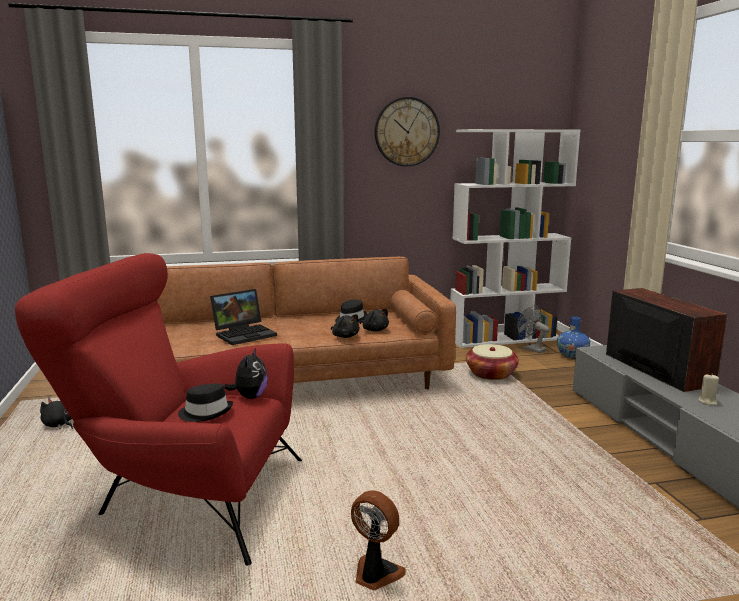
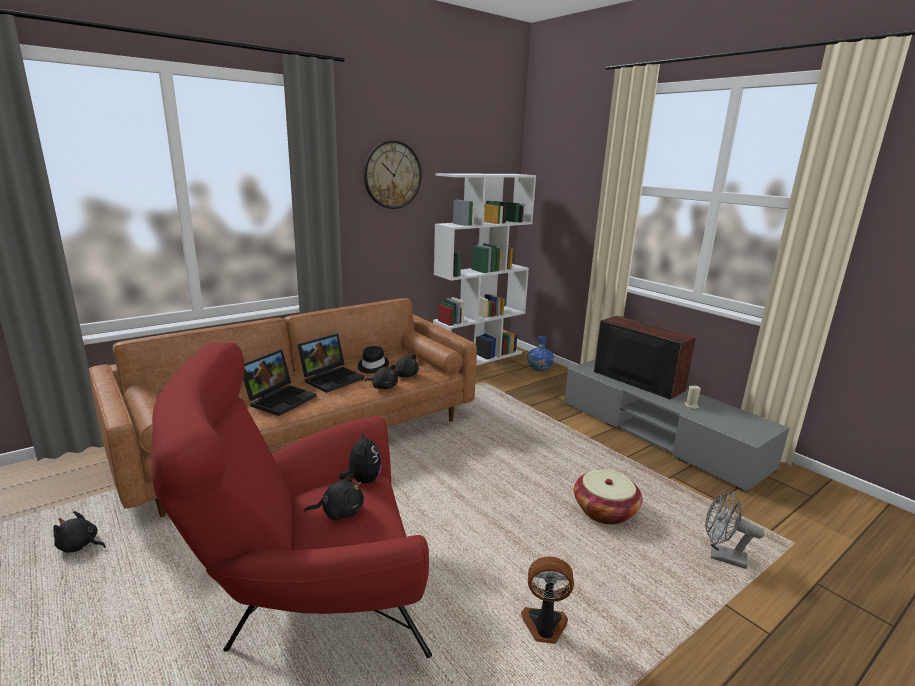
camera: 25 degrees left, 5 degrees up
(206, 412) = (339, 512): black hat -> black plush toy
(304, 324) = (332, 378): none -> laptop
(491, 374) = (491, 396): basket -> basket (605, 511)
(531, 349) = (505, 366): grey fan -> grey fan (721, 556)

